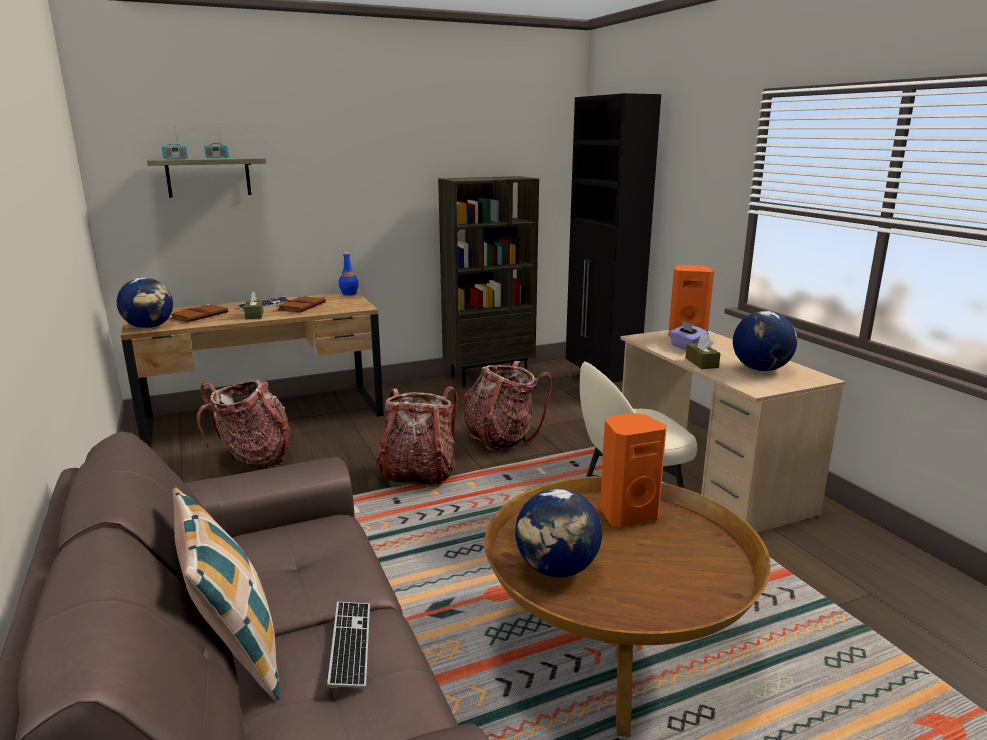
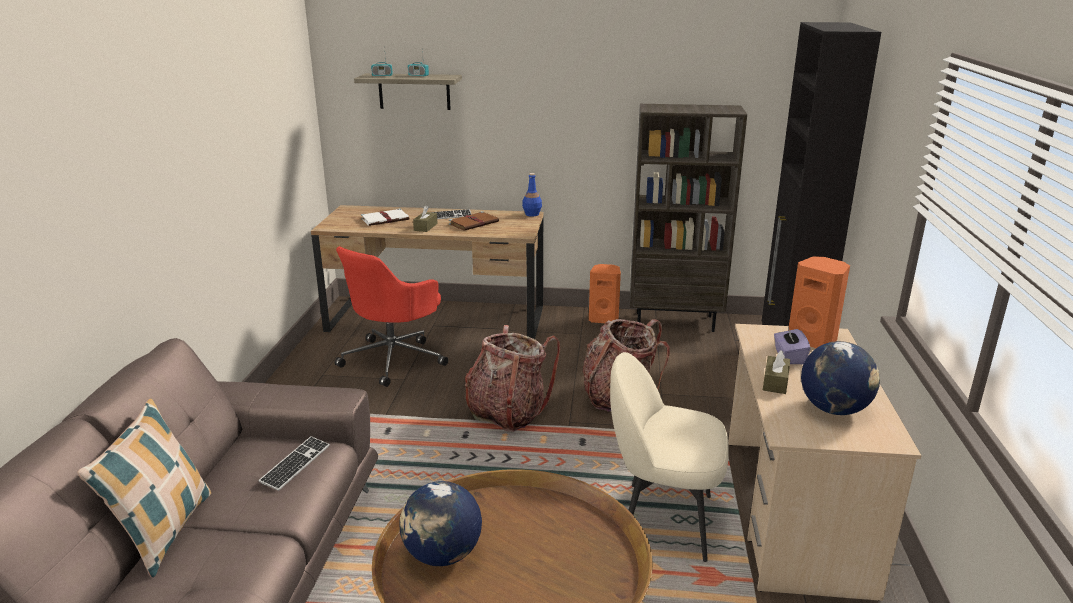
camera: 30 degrees right, 5 degrees up
(149, 327) = (337, 226): globe -> none
(200, 315) = (386, 219): brown book -> white book
(253, 459) = (394, 359): backpack -> red office chair
(350, 645) = (229, 556): keyboard -> keyboard (295, 464)
(627, 514) = (563, 525): orange speaker -> orange speaker (604, 319)

